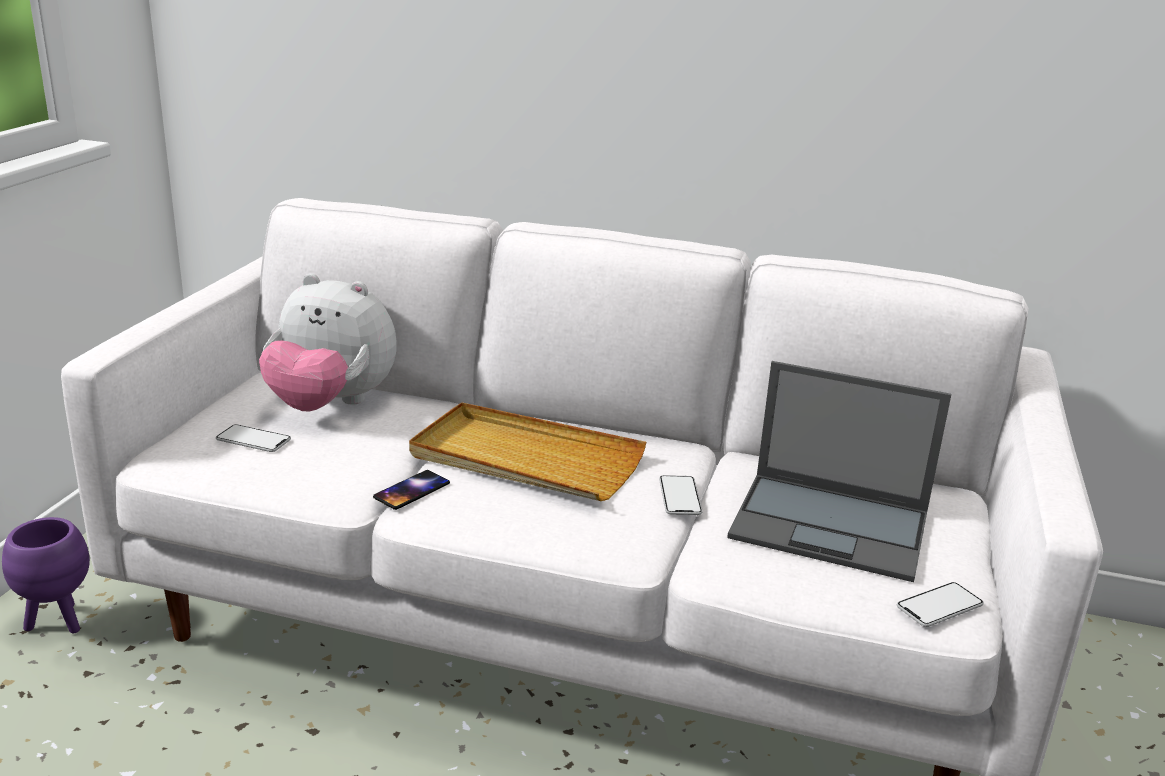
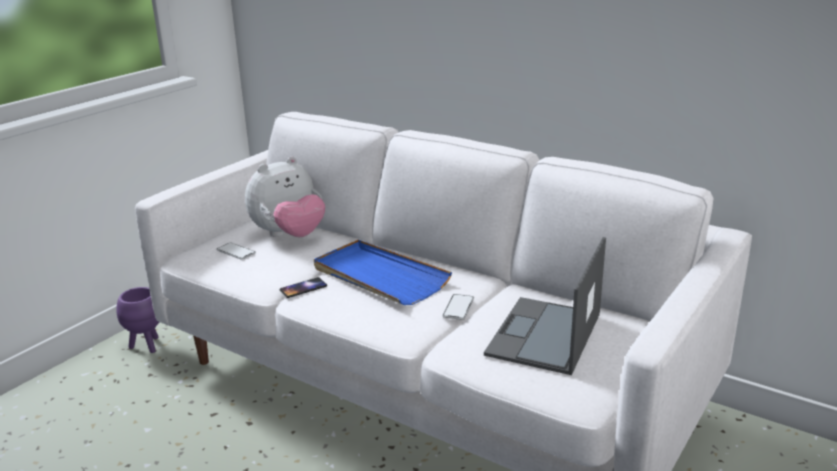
camera: 20 degrees right, 0 degrees up
(331, 405) = (289, 235): plush toy -> plush toy turned 75 degrees counterclockwise
(525, 459) = (379, 276): beige tray -> blue tray
(832, 526) = (544, 336): laptop -> laptop turned 75 degrees clockwise
(939, 606) = (579, 392): phone -> none

